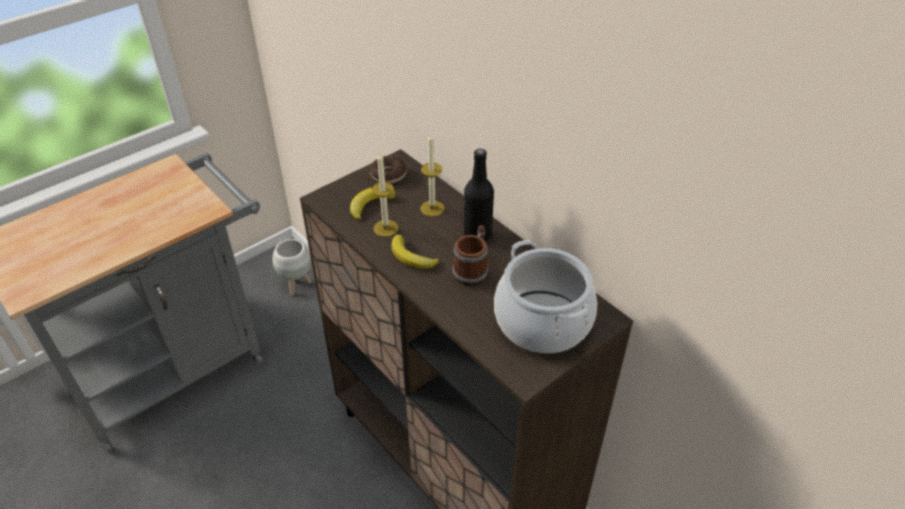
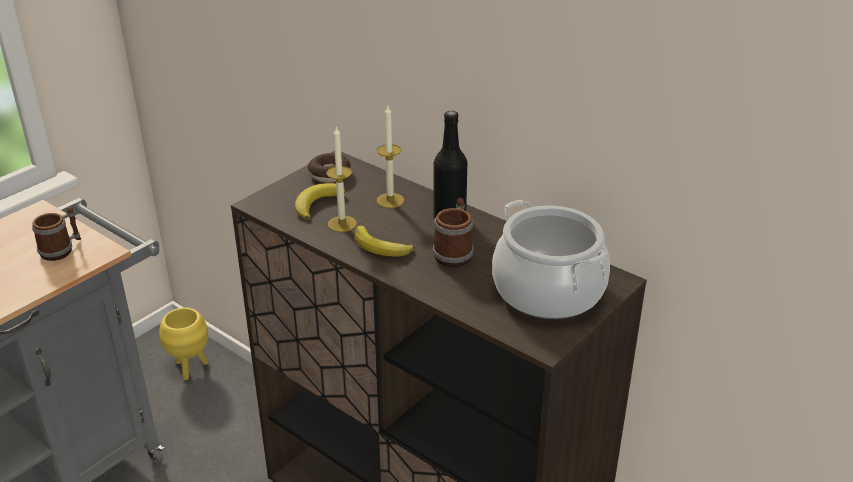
camera: 10 degrees left, 10 degrees down
(180, 204) = (62, 249): none -> mug
(297, 285) = (190, 368): white planter -> yellow planter

